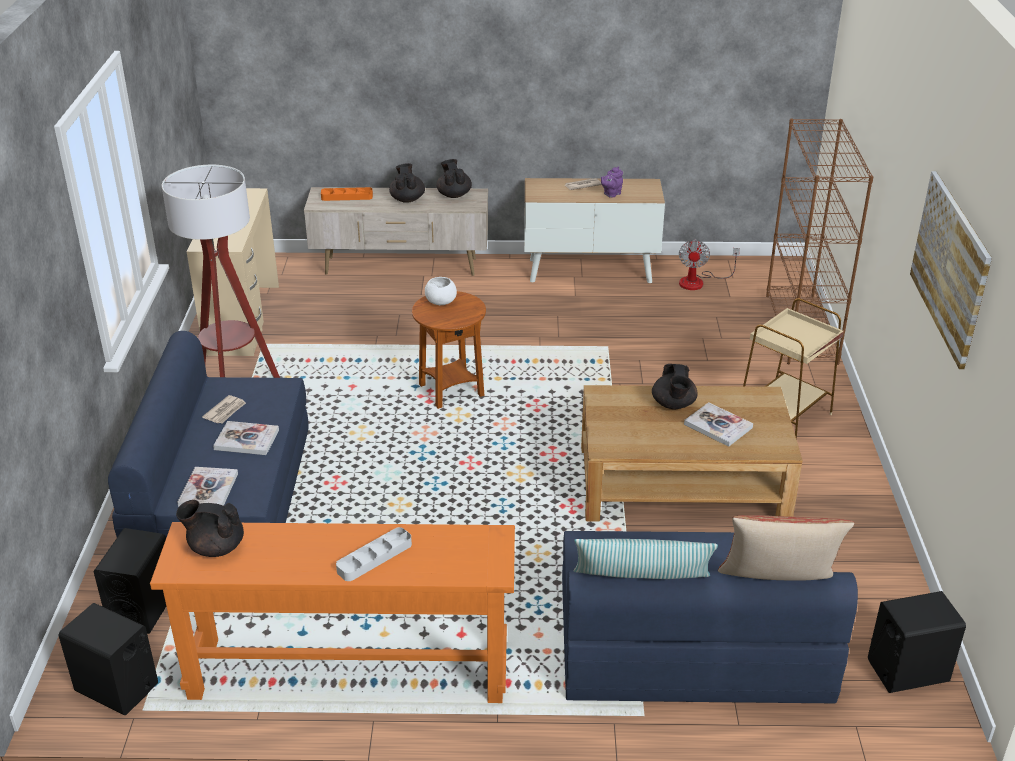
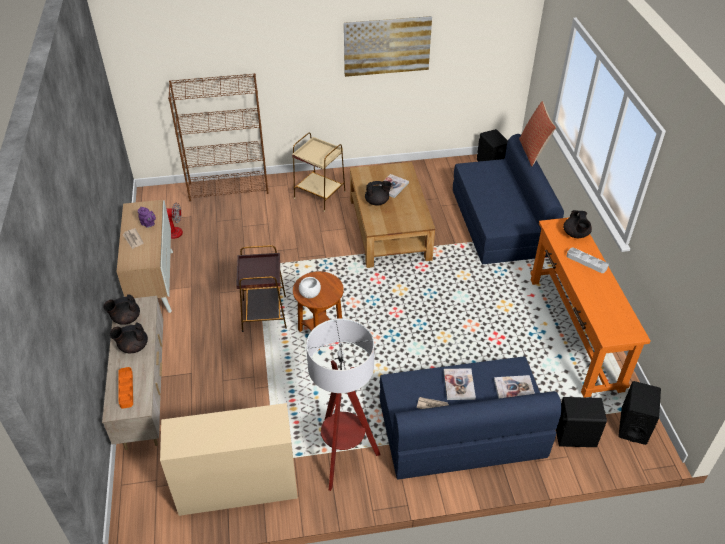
camera: 100 degrees left, 10 degrees up
(215, 547) = (612, 322): black teapot -> black teapot (575, 234)
(506, 348) = (264, 313): none -> brown side table
(641, 581) = (549, 186): pillow -> none

